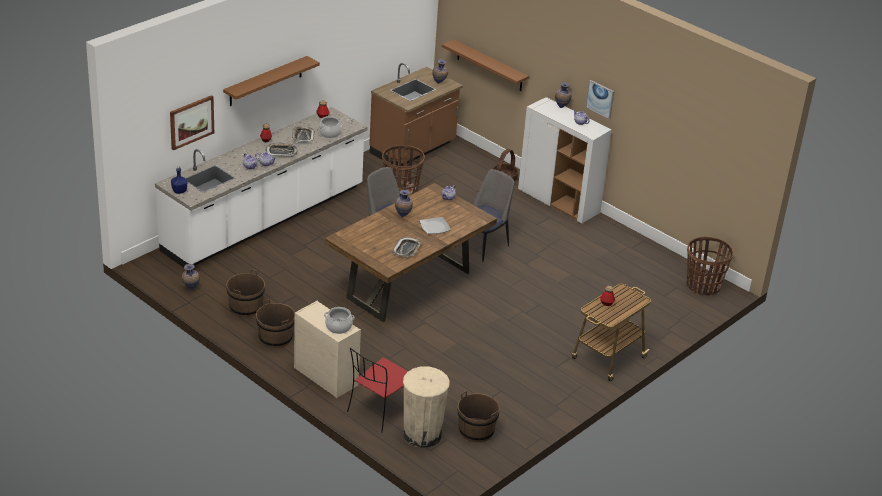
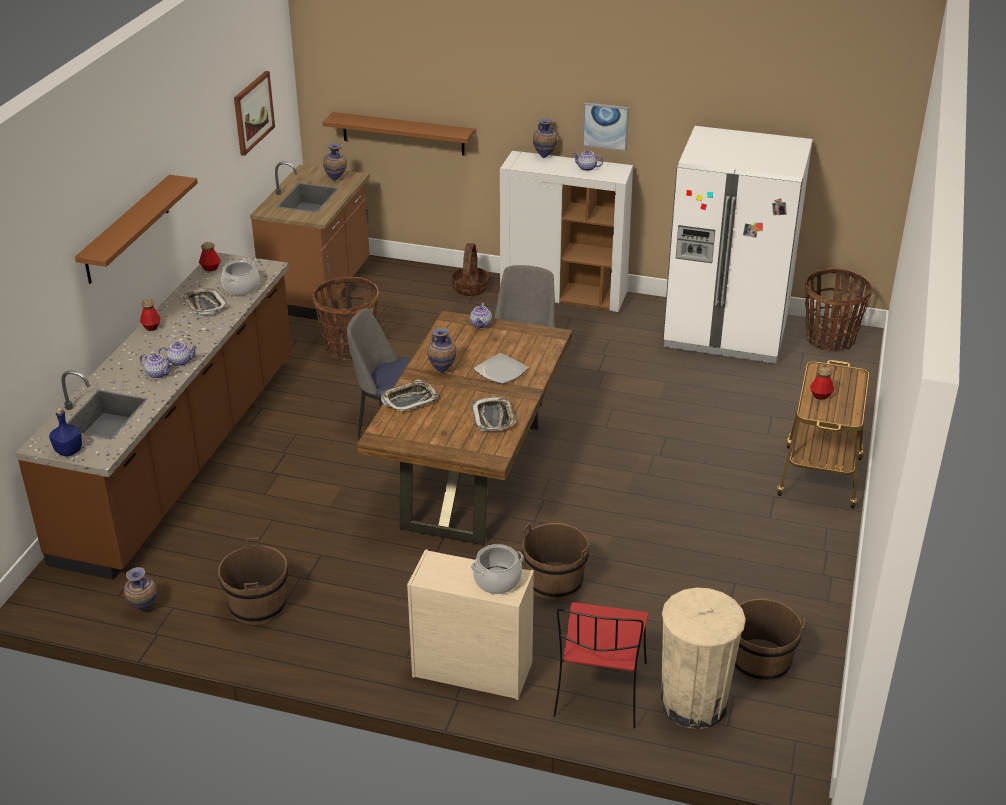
camera: 25 degrees left, 0 degrees up
(191, 122) = (42, 327): picture -> picture (253, 112)
(265, 219) = (184, 455): white counter -> brown counter
(275, 338) = (343, 638): brown bucket -> brown bucket (554, 582)
(281, 152) = (190, 337): tray -> tray (409, 399)
(639, 259) = (726, 332): none -> white fridge

